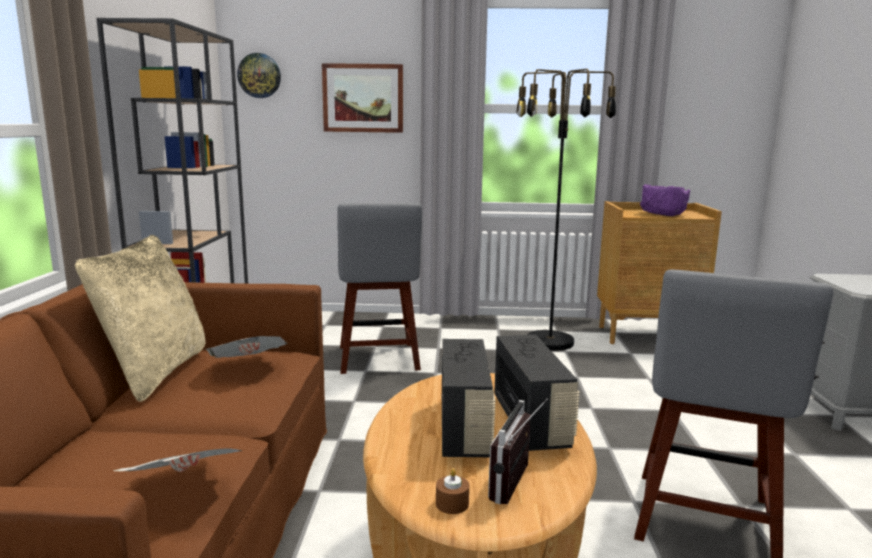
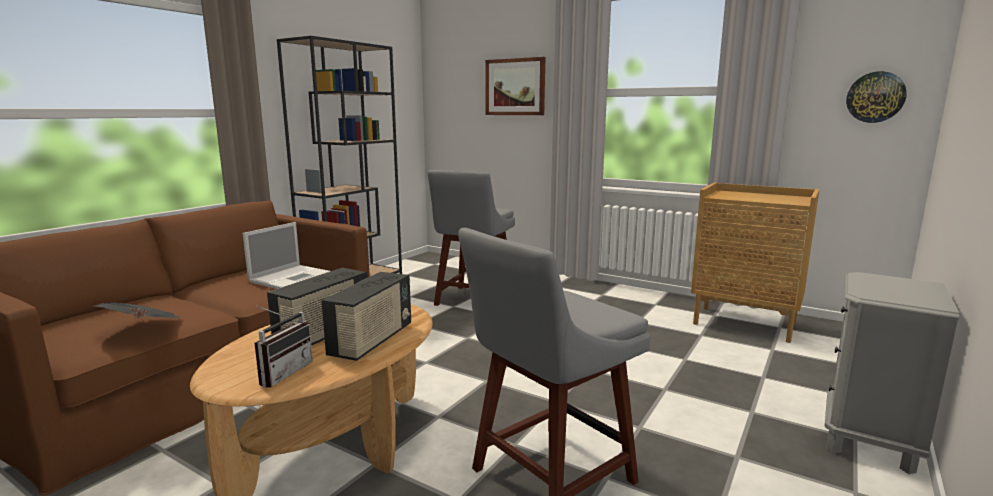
camera: 30 degrees right, 0 degrees up
(157, 374) = (243, 272): beige pillow -> none
(248, 368) = (291, 277): newspaper -> laptop
(259, 75) = (445, 72): wall clock -> wall clock (875, 97)
(452, 504) = (228, 370): brown candle -> none
(518, 486) = (282, 373): radio -> radio turned 150 degrees clockwise
(549, 342) = (632, 312): floor lamp -> none
(662, 214) = (759, 198): purple bowl -> none

